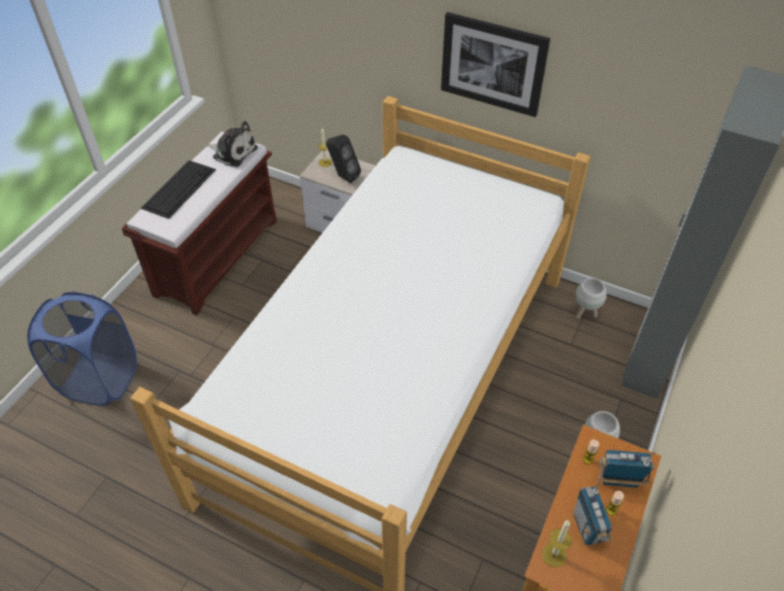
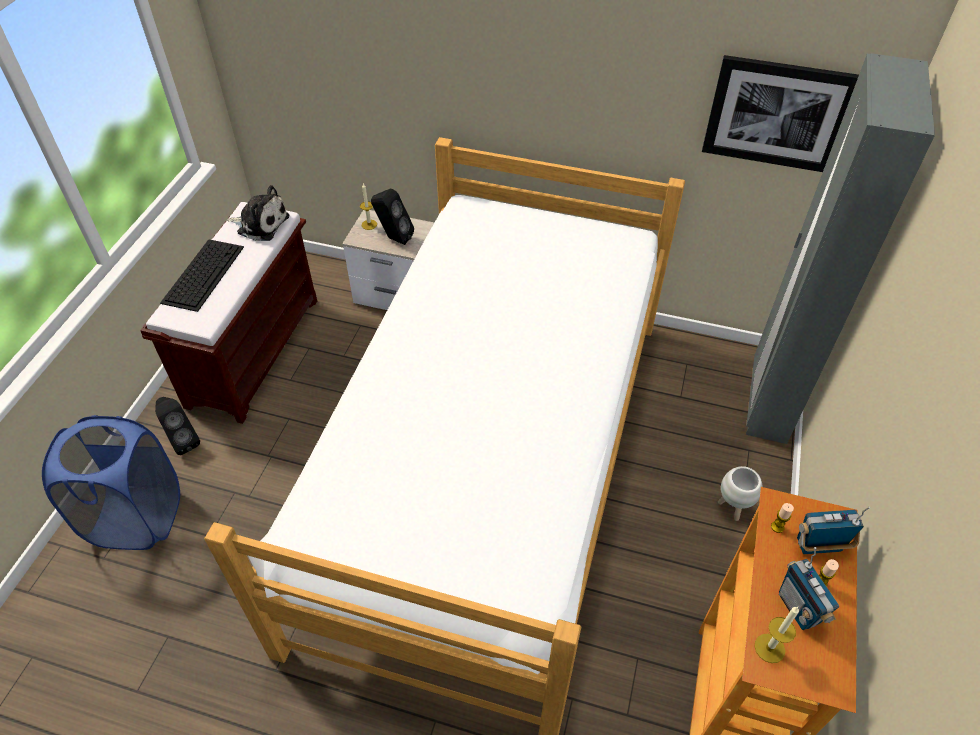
camera: 10 degrees left, 0 degrees up
(147, 323) = (183, 441): none -> black speaker
(493, 64) = (564, 85): picture -> picture (778, 114)
(585, 312) = (688, 359): white planter -> none

